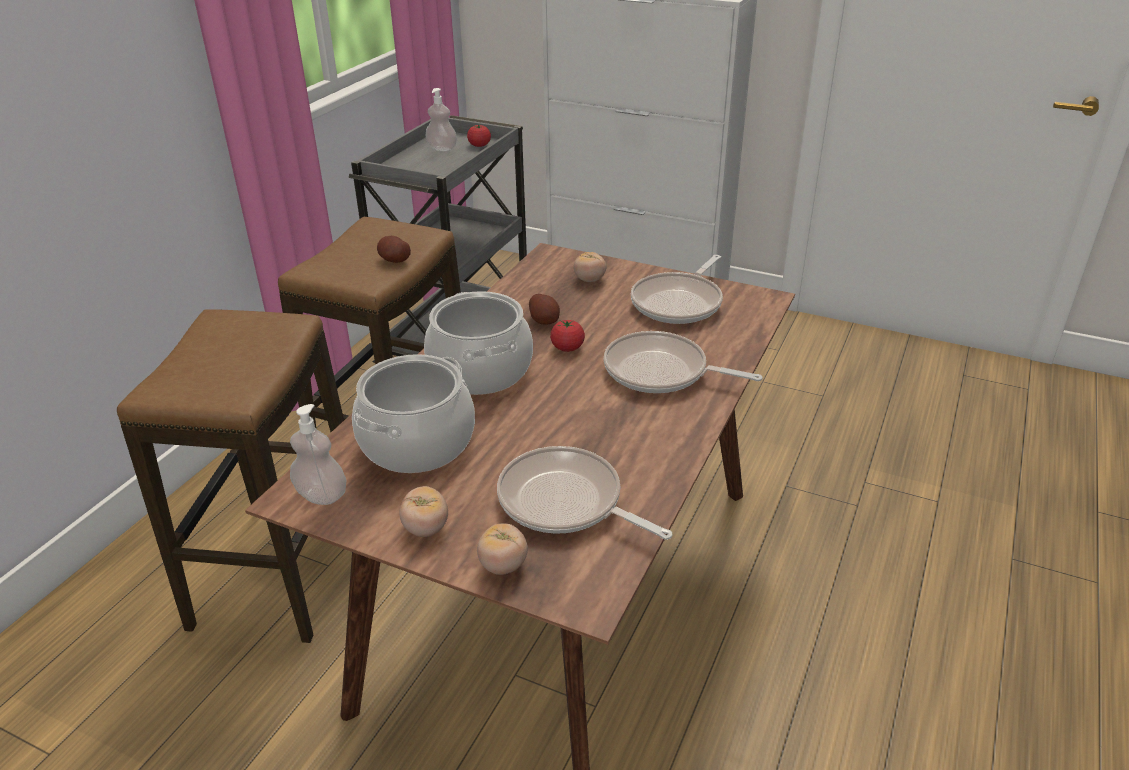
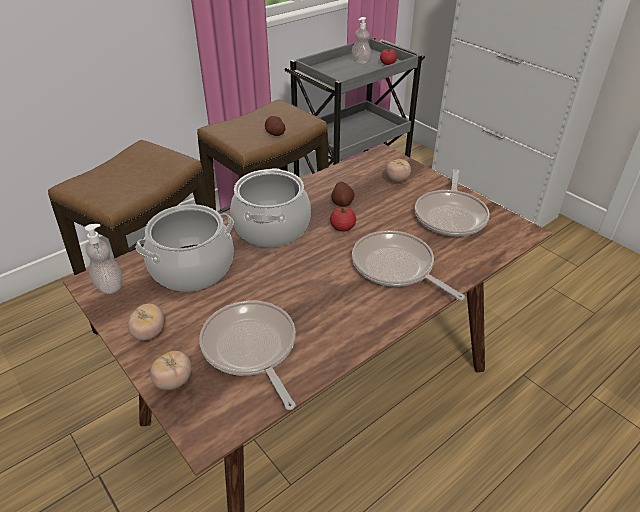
camera: 25 degrees right, 5 degrees up
(679, 303) = (451, 215): frying pan -> frying pan turned 45 degrees counterclockwise

